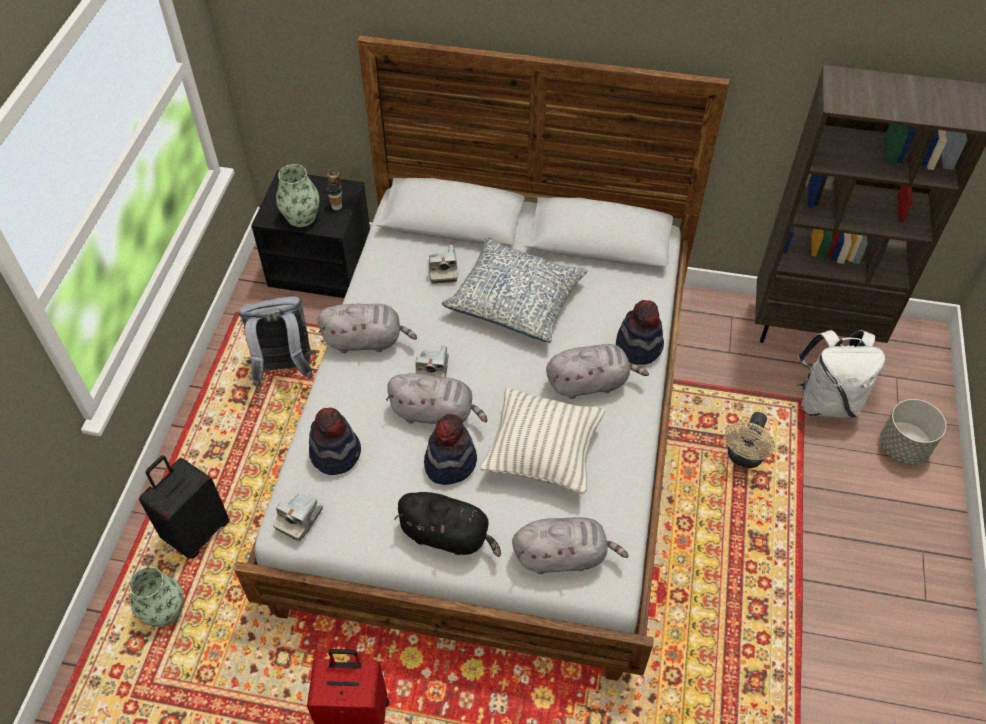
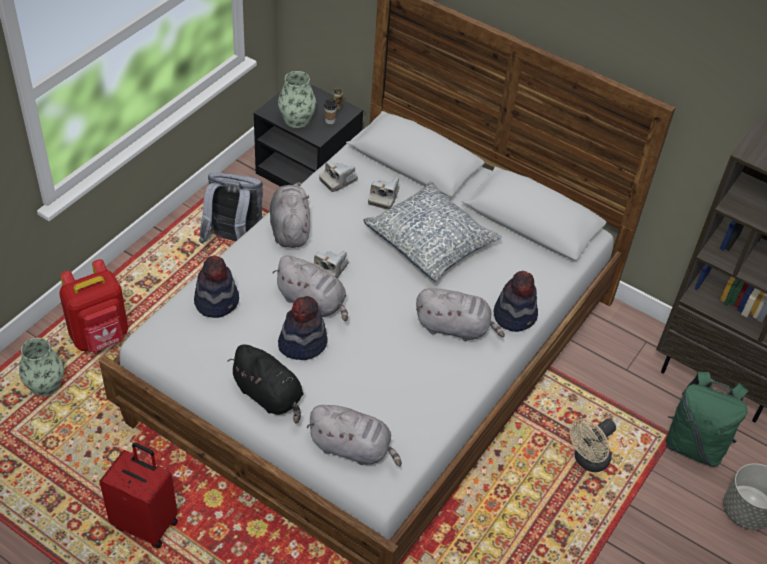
camera: 20 degrees right, 5 degrees down
(197, 531) = (100, 337): black suitcase -> red backpack
(299, 519) = (162, 338): camera -> camera (338, 180)
(366, 341) = (290, 228): grey plush toy -> grey plush toy turned 120 degrees counterclockwise
(543, 454) = (382, 367): pillow -> none
(826, 401) = (694, 445): white backpack -> green backpack

